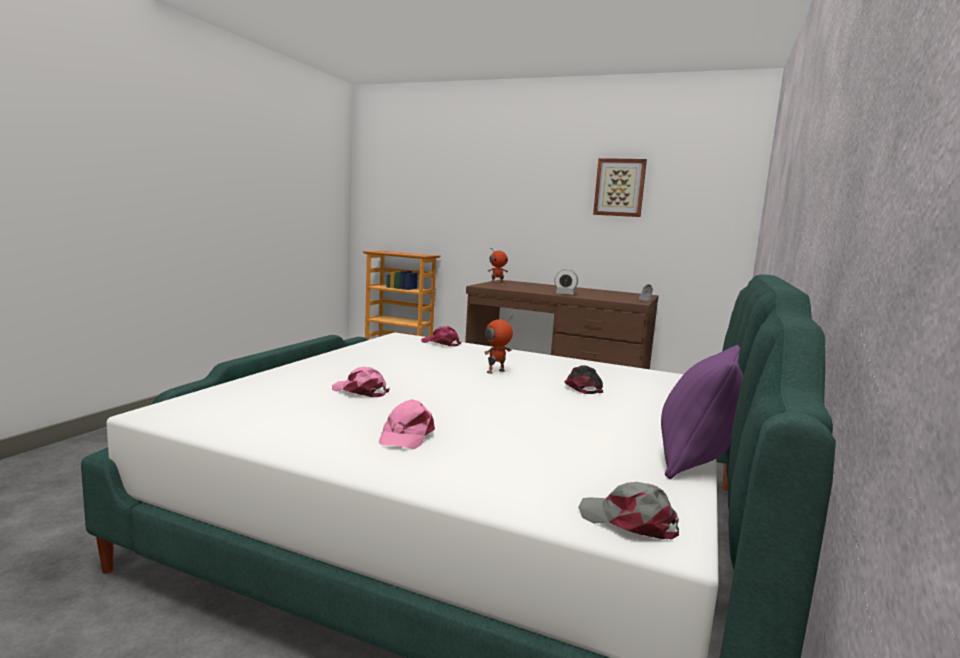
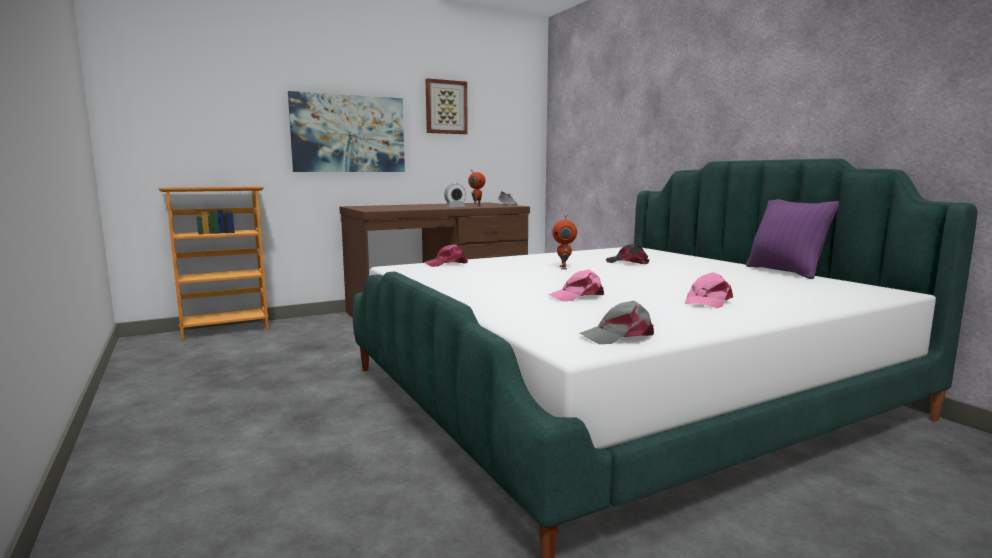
camera: 50 degrees left, 0 degrees up
(406, 435) = (707, 301): pink cap -> pink cap turned 75 degrees clockwise
(497, 284) = (371, 208): toy robot -> toy robot (476, 206)
(516, 214) = (348, 134): none -> picture
(629, 521) = (871, 292): grey cap -> grey cap (619, 336)

